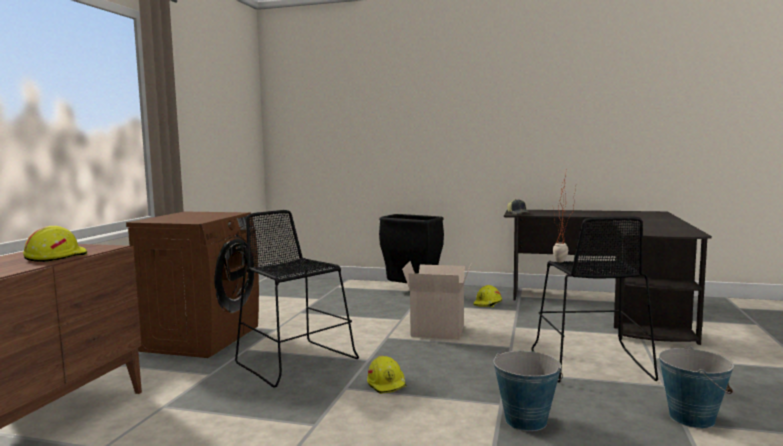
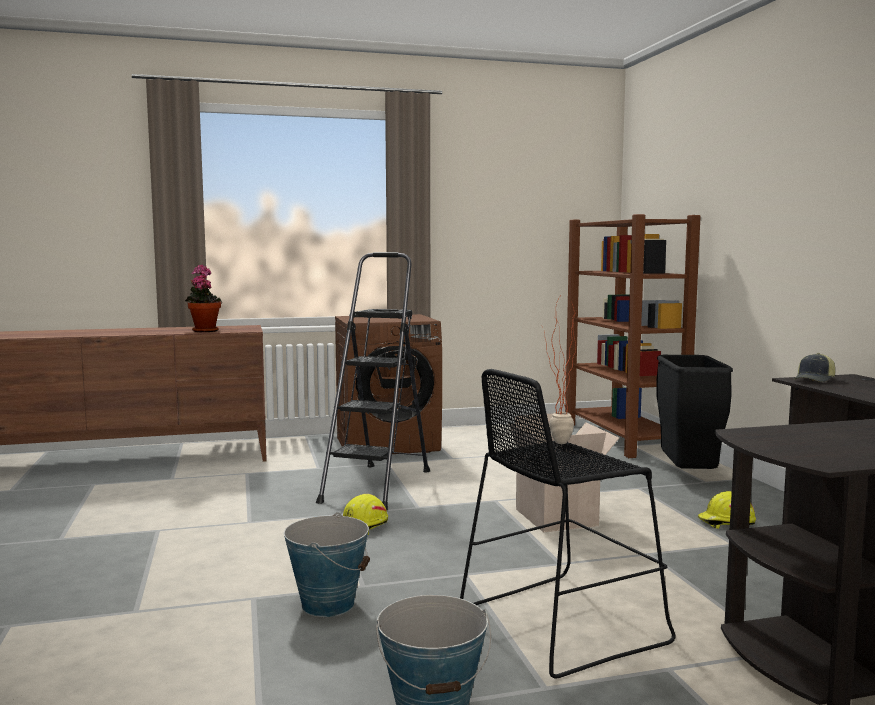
camera: 60 degrees right, 0 degrees up
(55, 257) = (204, 331): yellow hard hat -> potted plant
(297, 362) = (377, 485): black stool -> step ladder
(319, 285) = (622, 438): none -> brown bookcase

